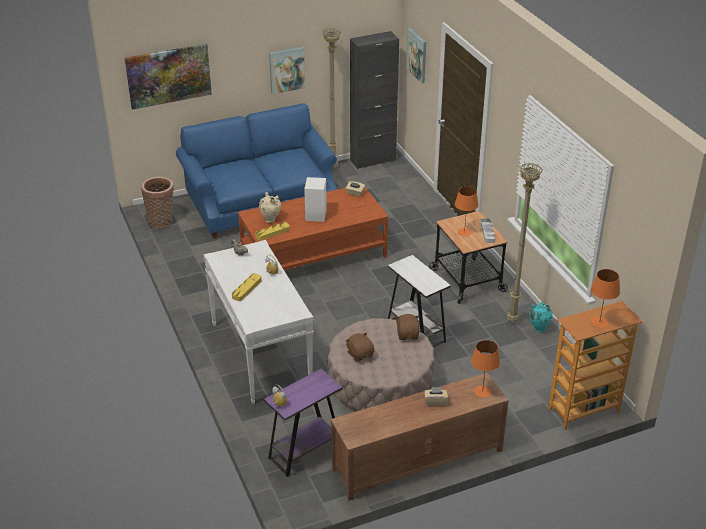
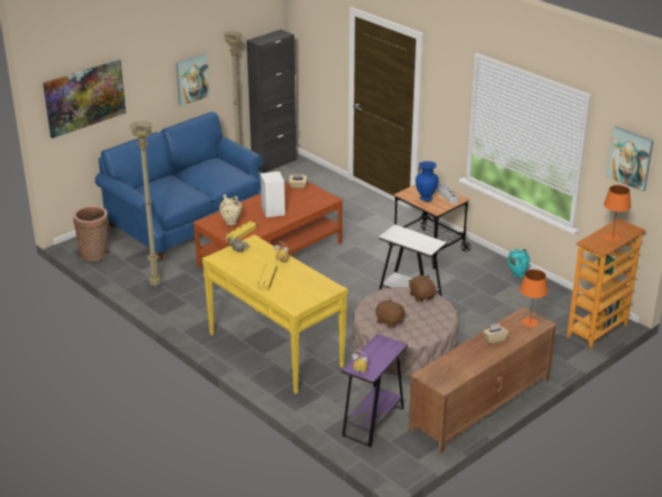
camera: 20 degrees left, 5 degrees down
(260, 354) = (275, 350): white console table -> yellow console table
(417, 55) = (315, 47): picture -> picture (630, 158)
(464, 232) = (426, 198): orange table lamp -> blue vase
(513, 321) = (491, 273): beige floor lamp -> beige floor lamp (156, 284)

